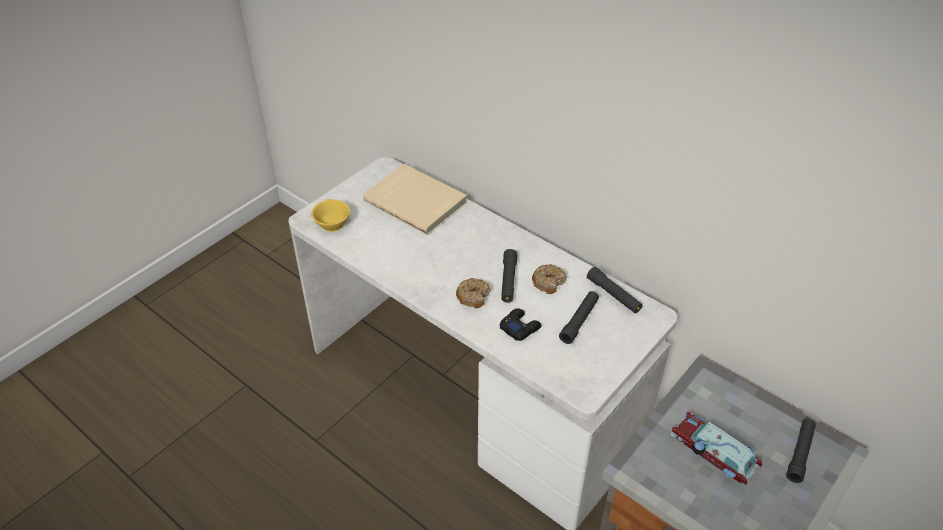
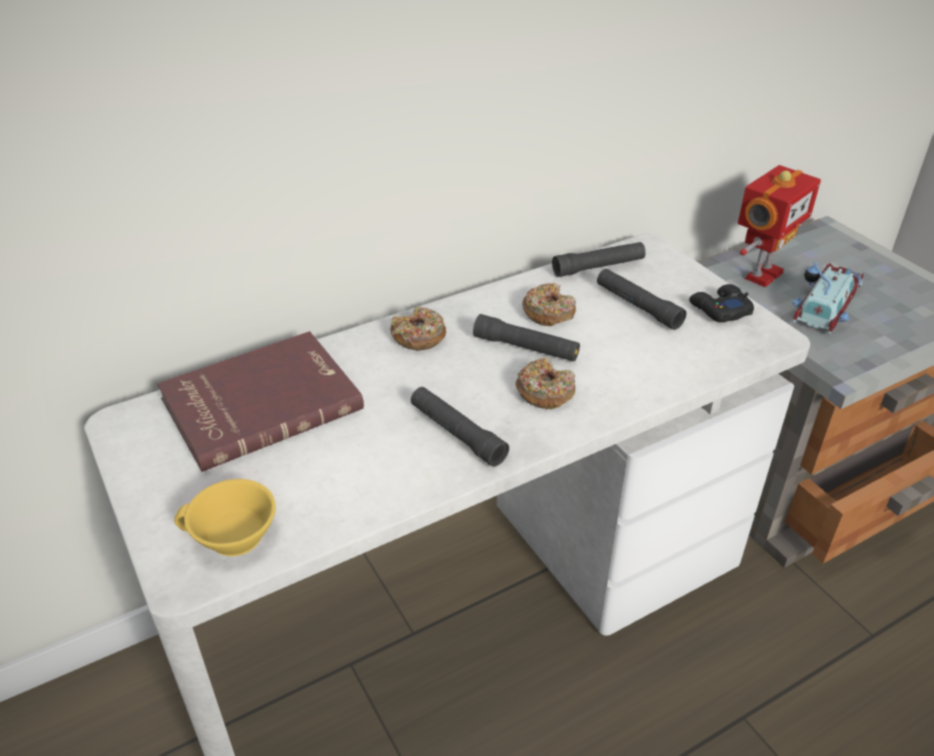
camera: 70 degrees left, 5 degrees down
(416, 201) = (260, 402): beige book -> red book
(495, 237) = (418, 337): none -> donut
(520, 327) = (632, 361): black game controller -> black game controller (719, 309)
(714, 453) = (823, 305): toy car -> toy car turned 150 degrees clockwise
(731, 410) = (761, 275): none -> toy robot
(800, 454) = (828, 253): black flashlight -> black flashlight (457, 433)

